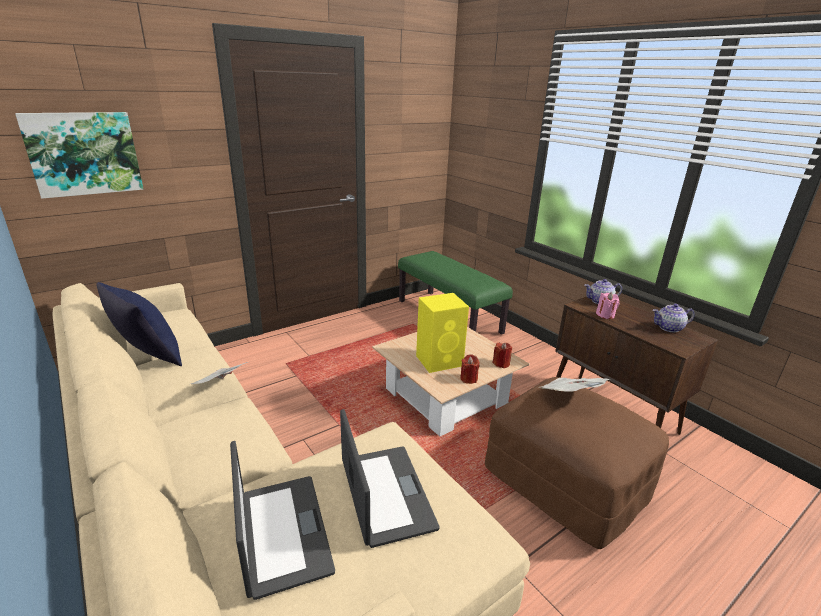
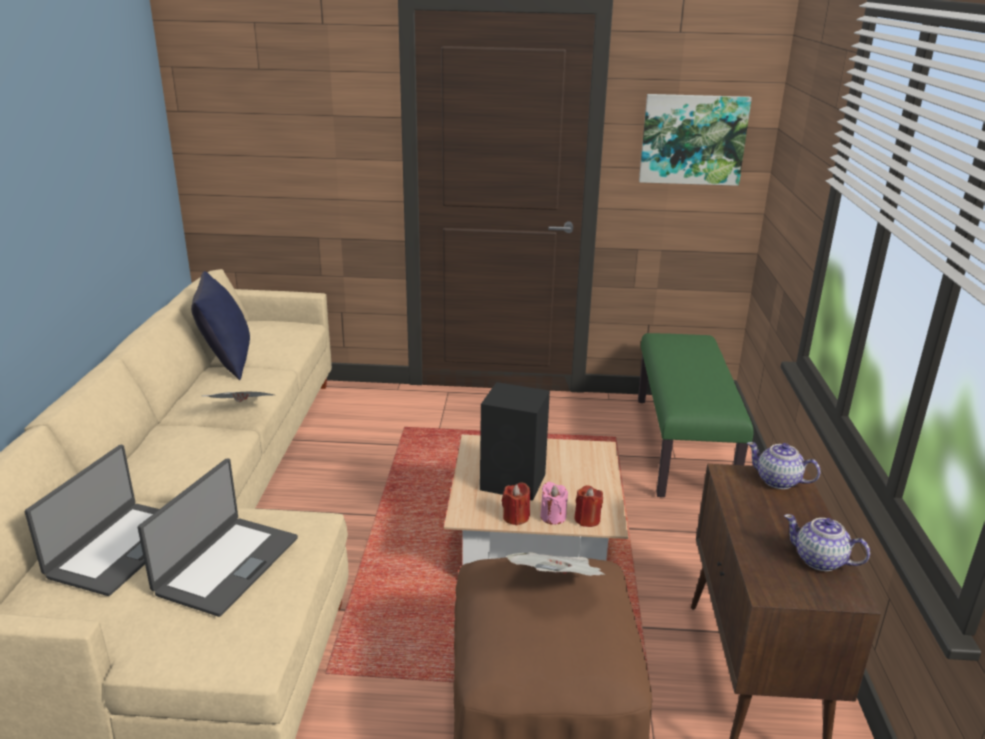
camera: 40 degrees right, 0 degrees up
(84, 153) = (249, 135): picture -> picture (693, 139)
(440, 360) = (514, 482): yellow speaker -> black speaker
(605, 315) = (743, 501): pink candle -> pink candle (553, 517)

